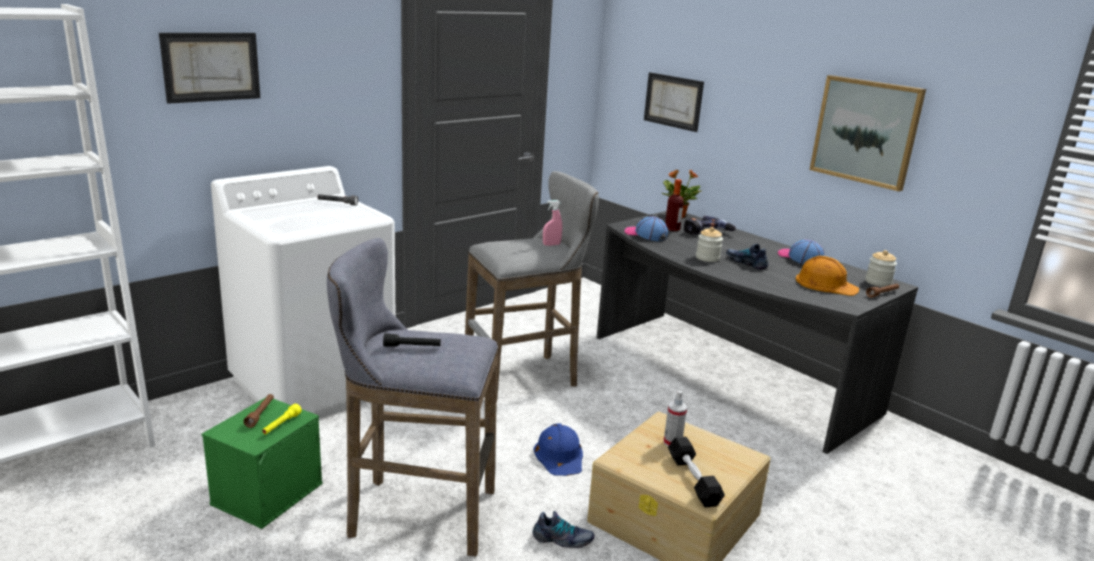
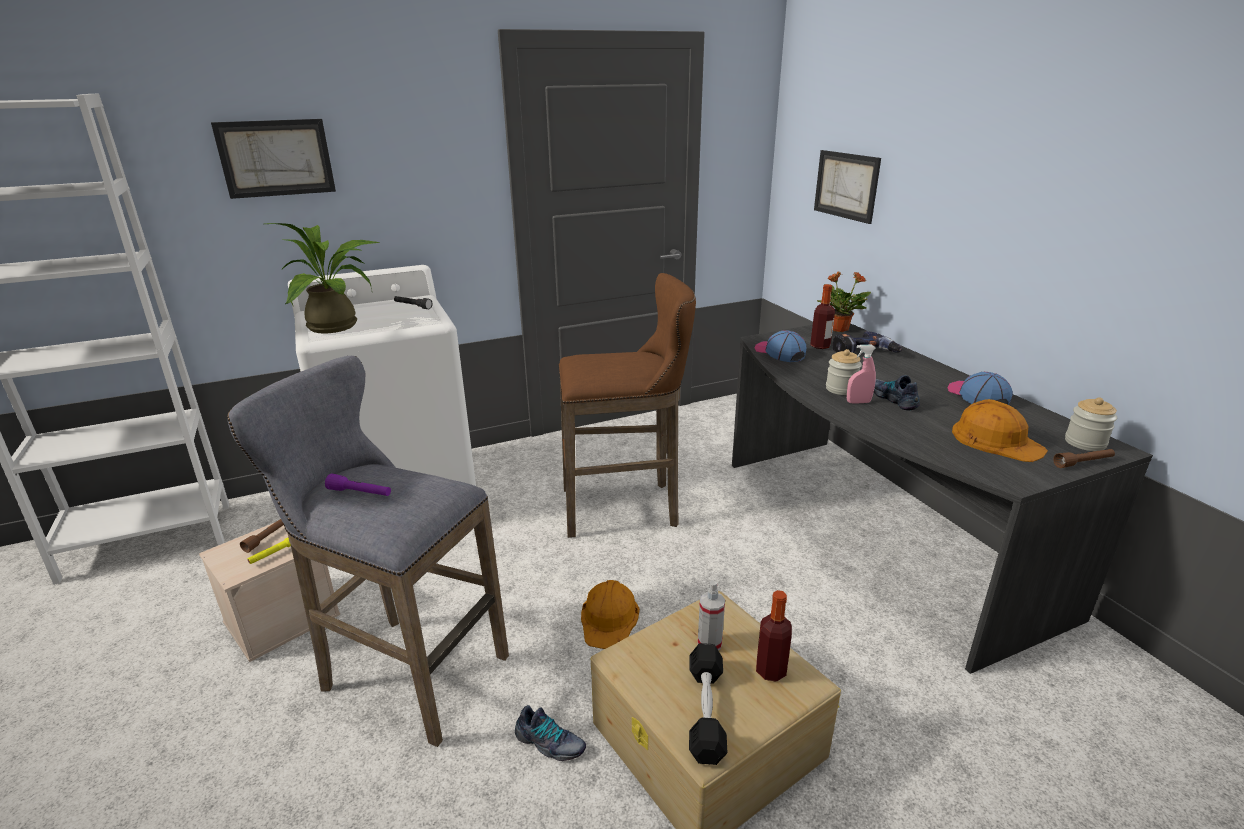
camera: 20 degrees right, 5 degrees up
(267, 493) = (283, 617): green storage box -> beige storage box
(287, 220) = (339, 325): none -> potted plant
(412, 347) = (360, 493): black flashlight -> purple flashlight
(526, 376) = (625, 507): grey stool -> brown stool
(551, 244) = (644, 362): pink spray bottle -> pink spray bottle (858, 402)
(560, 455) = (609, 618): blue hard hat -> orange hard hat
(722, 452) = (771, 671): none -> bottle
(866, 131) = (1091, 220): picture -> none

